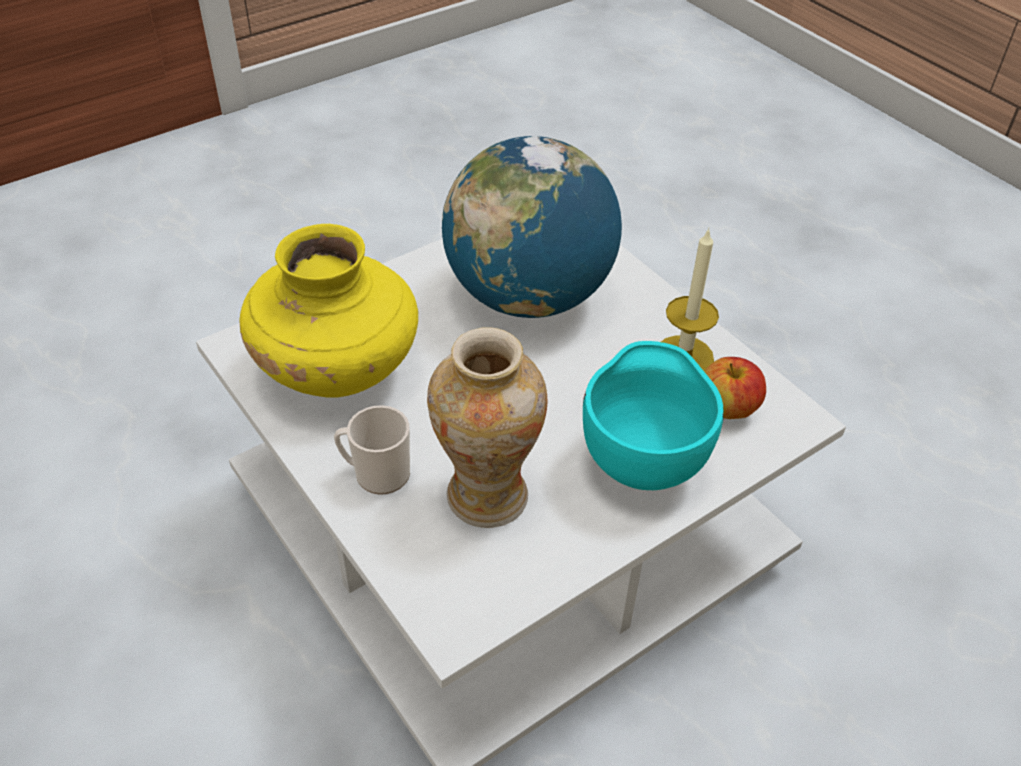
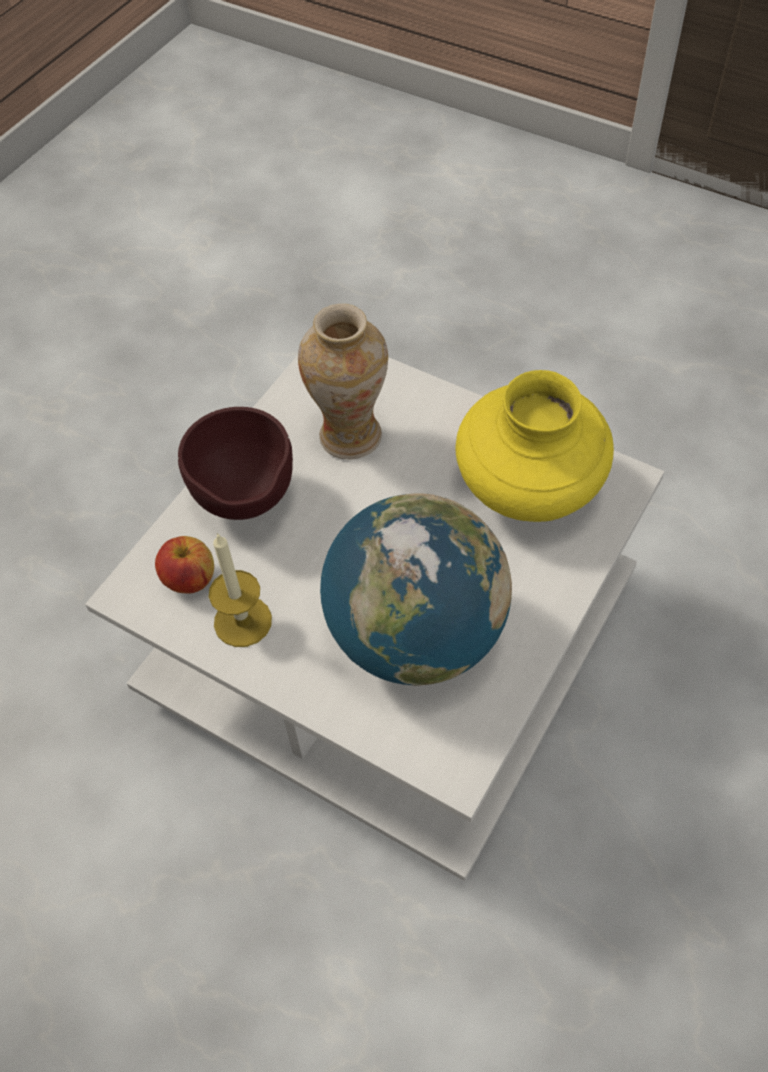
camera: 160 degrees right, 10 degrees up
(376, 473) = (438, 422): mug -> none
(643, 462) = (246, 504): turquoise bowl -> brown bowl

